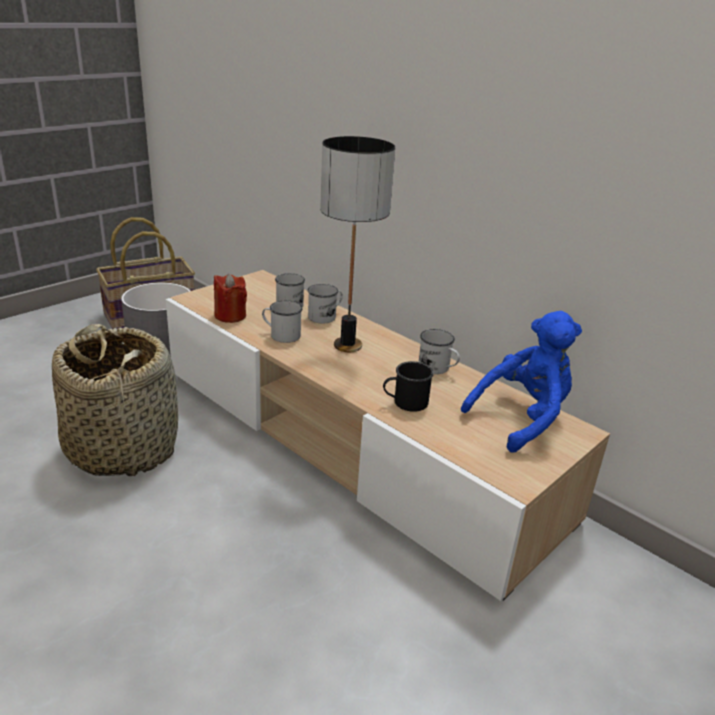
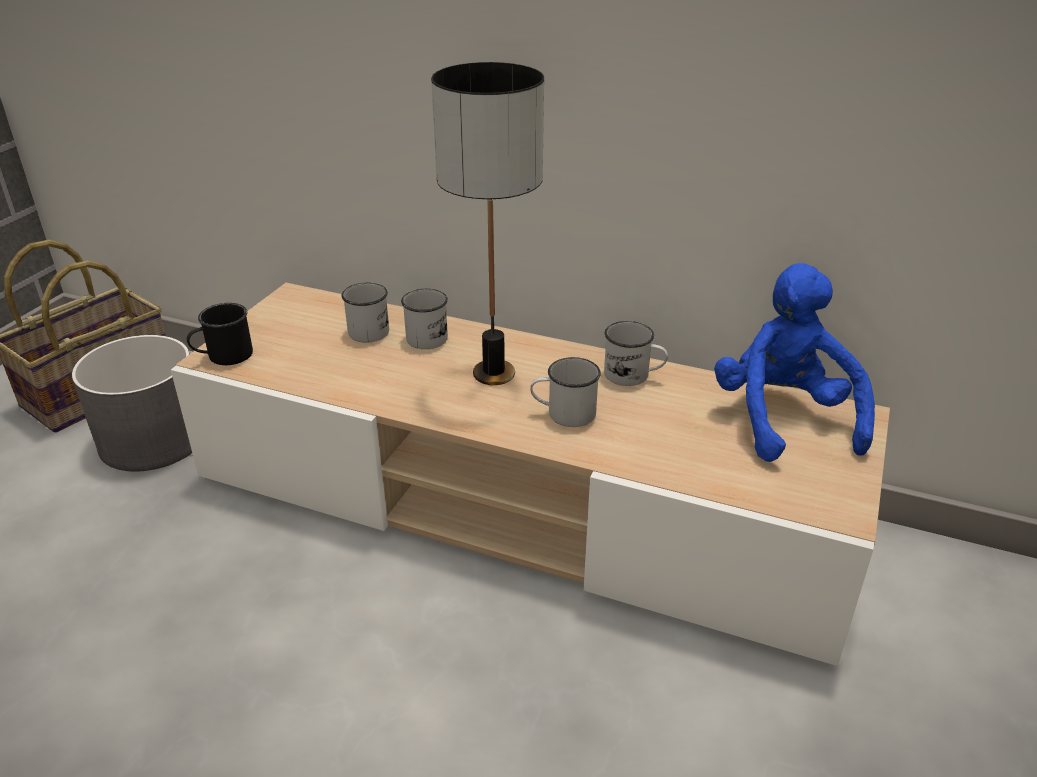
camera: 20 degrees left, 5 degrees up
(123, 448) = (195, 623): basket -> none
(230, 316) = (293, 371): red candle -> none
(281, 335) = (390, 382): white mug -> white mug (564, 414)
(405, 403) = (630, 440): black mug -> black mug (223, 357)
(522, 418) = (783, 418): blue plush toy -> blue plush toy turned 45 degrees counterclockwise

